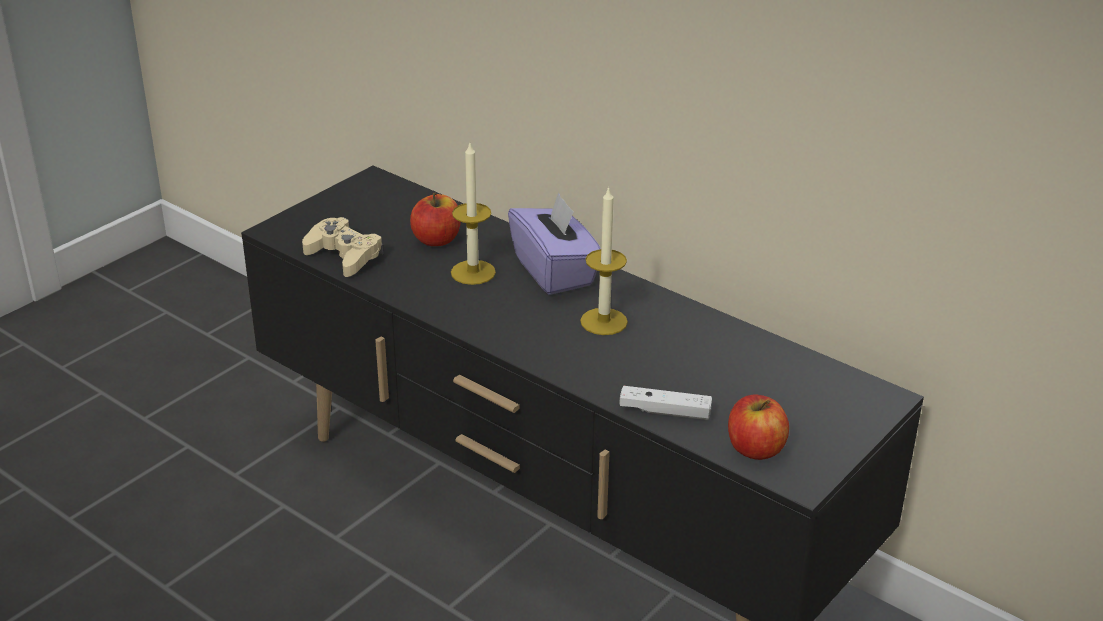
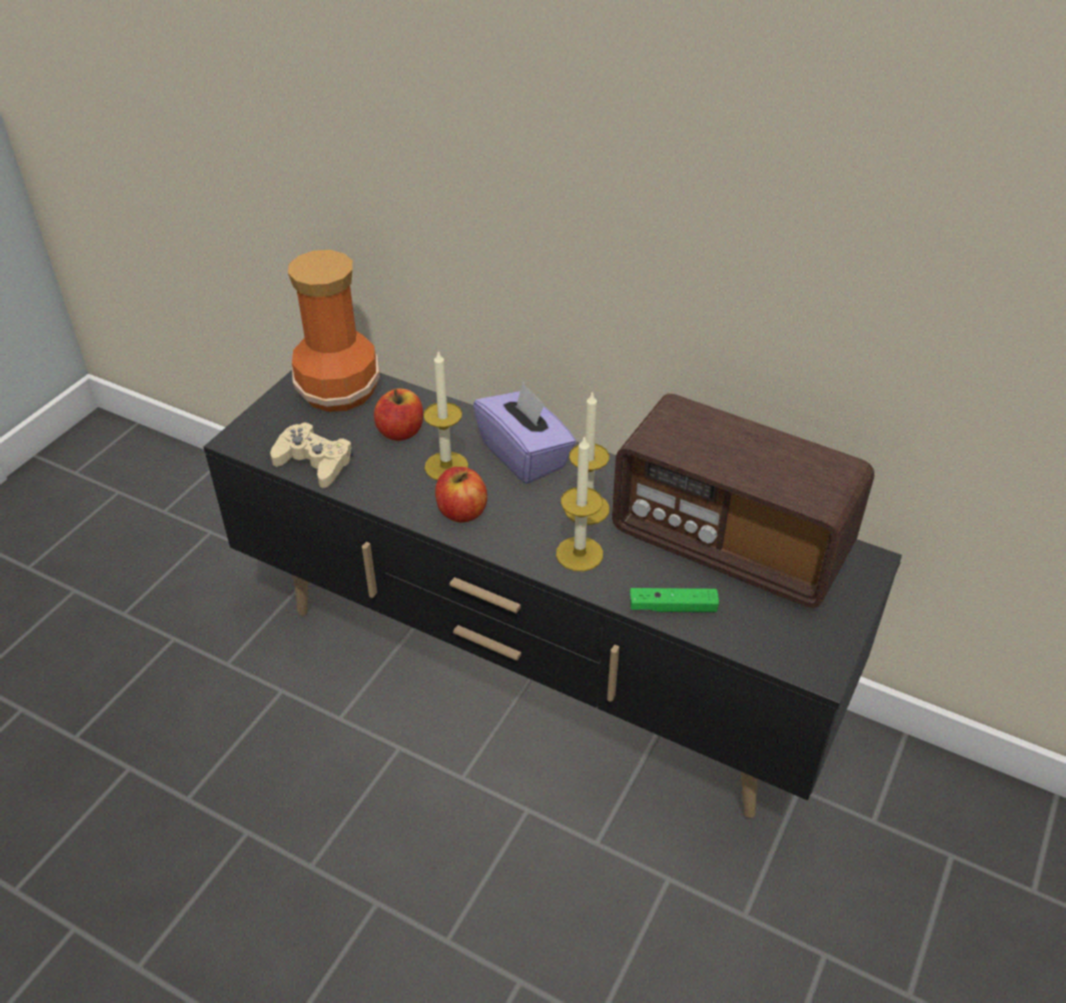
camera: 10 degrees left, 10 degrees up
(387, 199) = (339, 388): none -> vase
(584, 357) = (579, 554): none -> candle
(665, 411) = (672, 607): white game controller -> green game controller
(743, 366) = (730, 543): none -> radio
(755, 448) = (768, 639): apple -> apple (461, 511)

